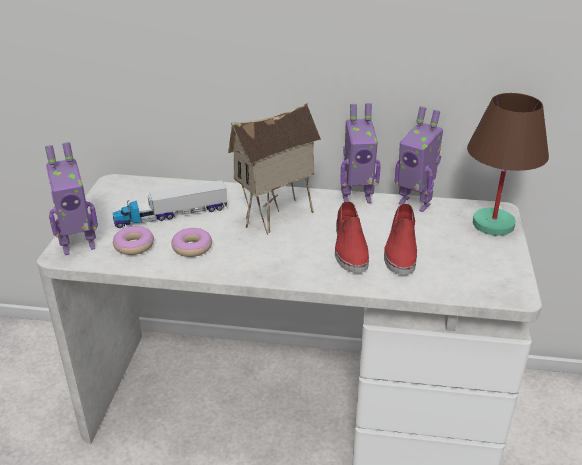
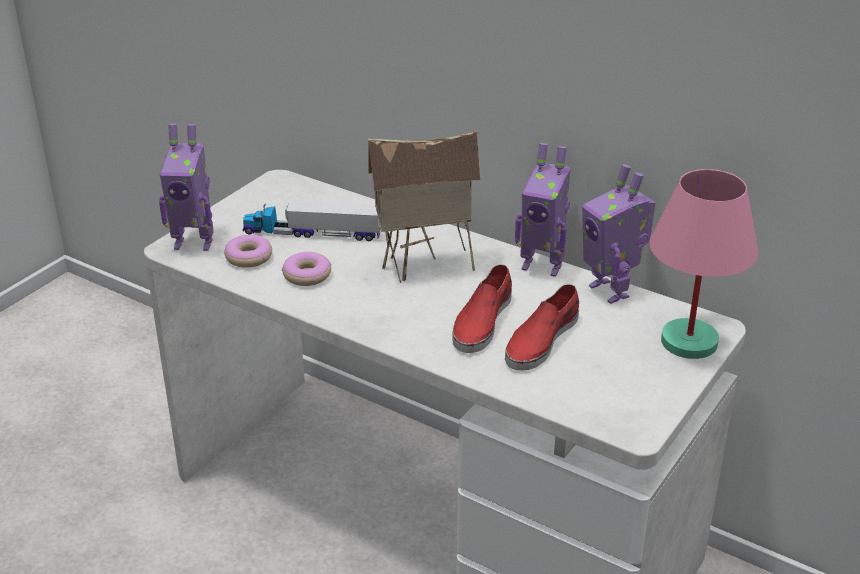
camera: 25 degrees right, 0 degrees up
(493, 223) = (689, 341): brown table lamp -> pink table lamp

